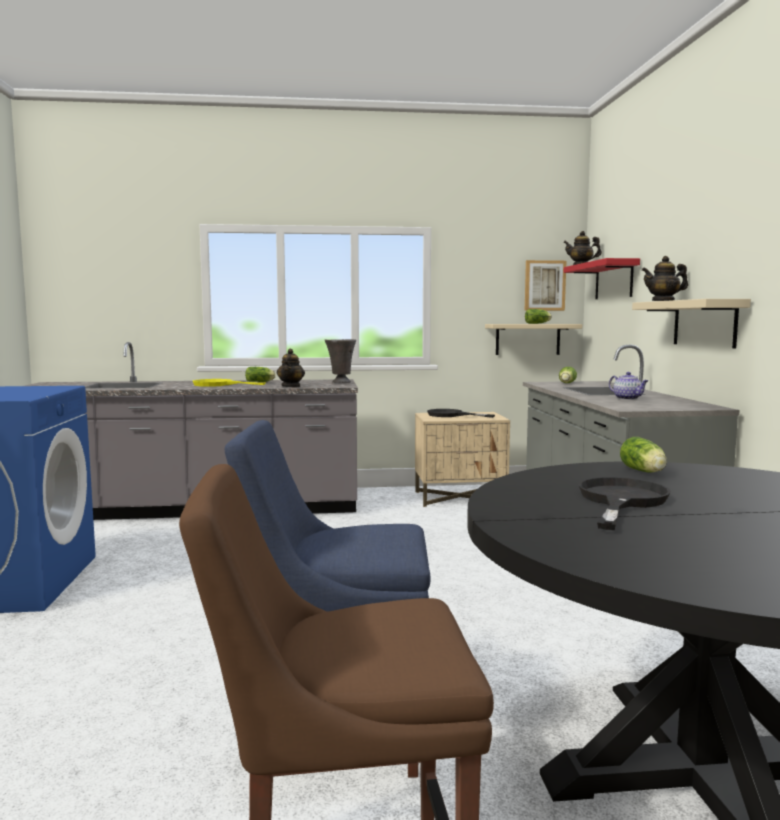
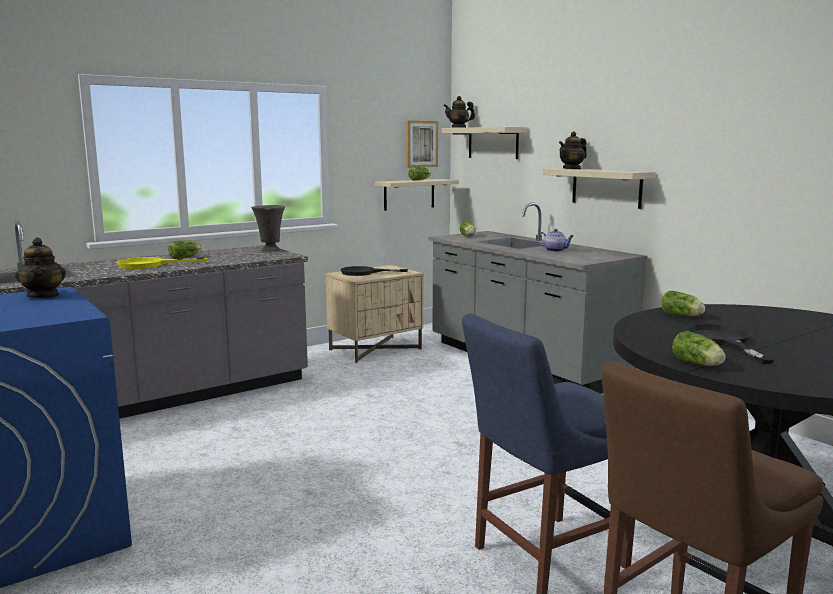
camera: 30 degrees left, 5 degrees up
(291, 386) = (237, 260): teapot -> teapot (44, 296)
(513, 516) = (698, 364): none -> lettuce
(614, 280) = (493, 143): red shelf -> beige shelf

